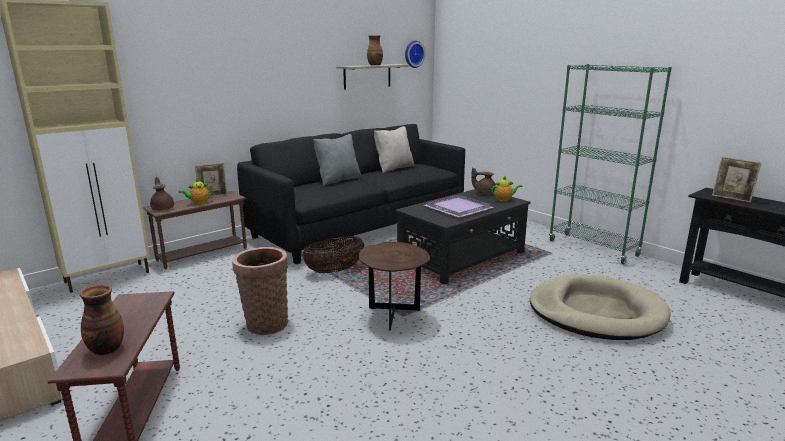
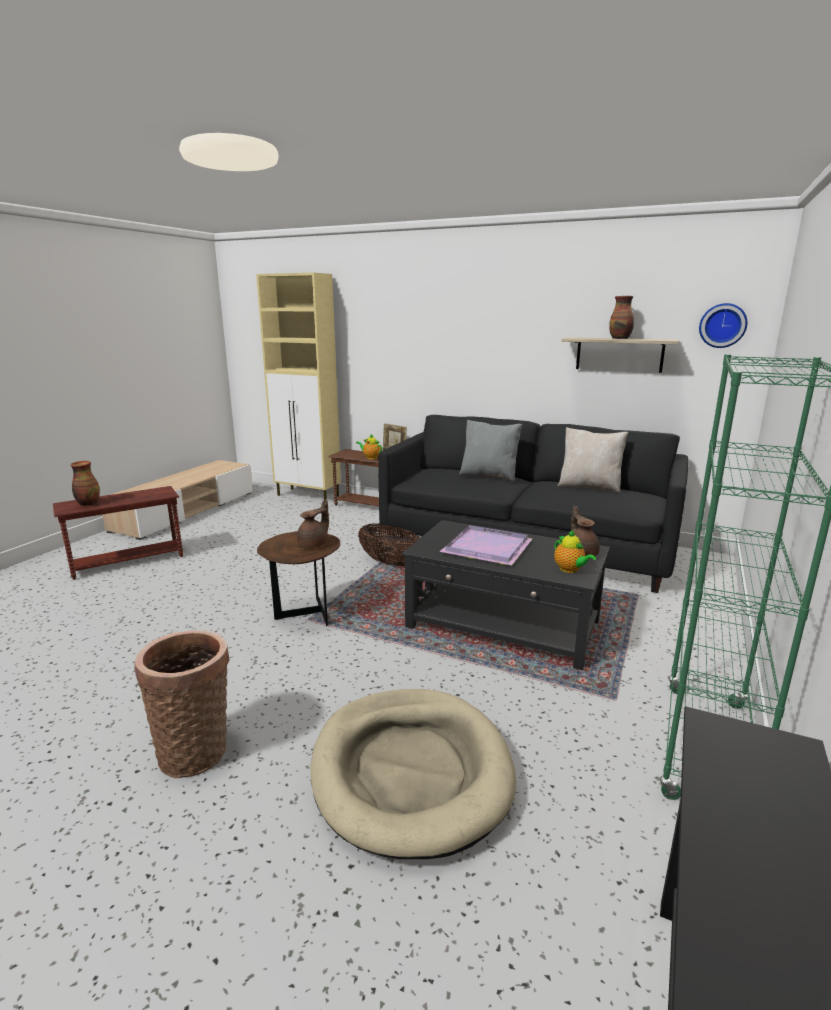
camera: 65 degrees right, 0 degrees up
(163, 208) = (346, 453): brown teapot -> brown teapot (314, 544)
(265, 323) = (263, 564): basket -> basket (196, 750)
(731, 199) = (739, 780): picture frame -> none

